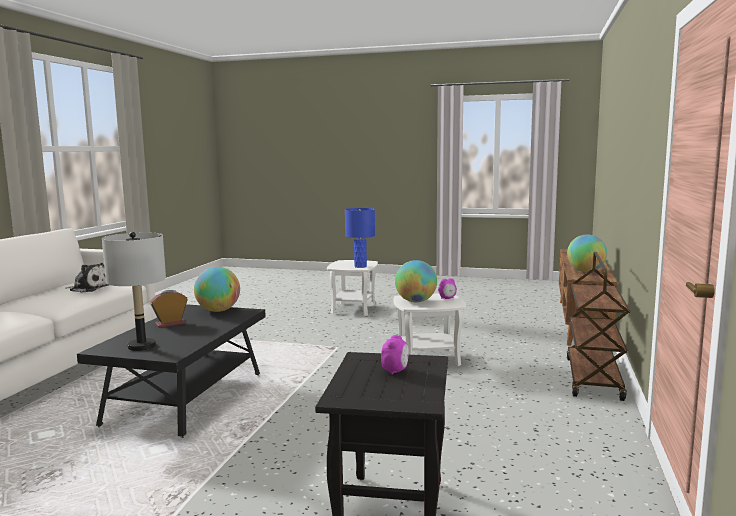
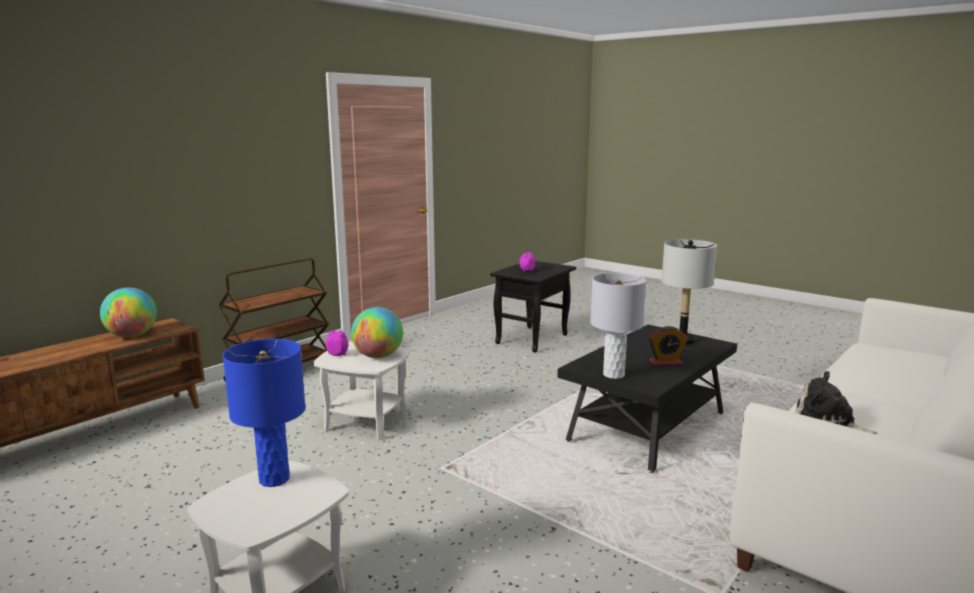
camera: 155 degrees left, 5 degrees up
(218, 311) = (613, 374): globe -> grey table lamp

